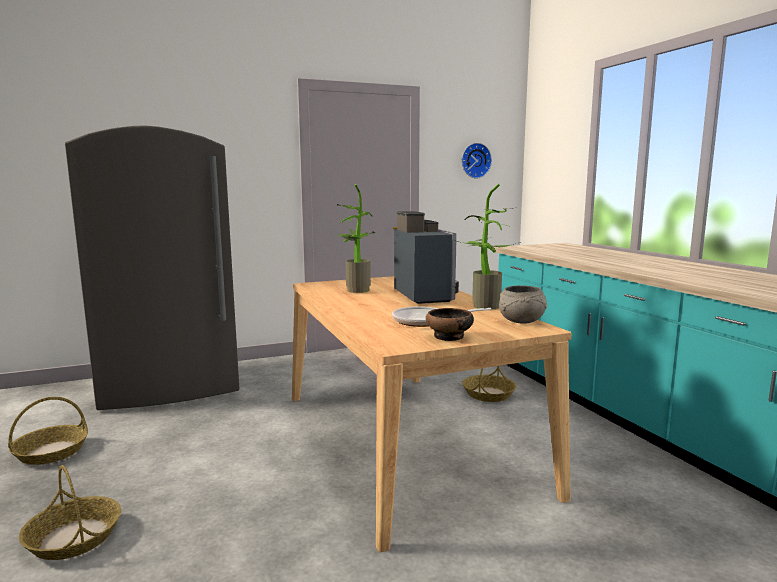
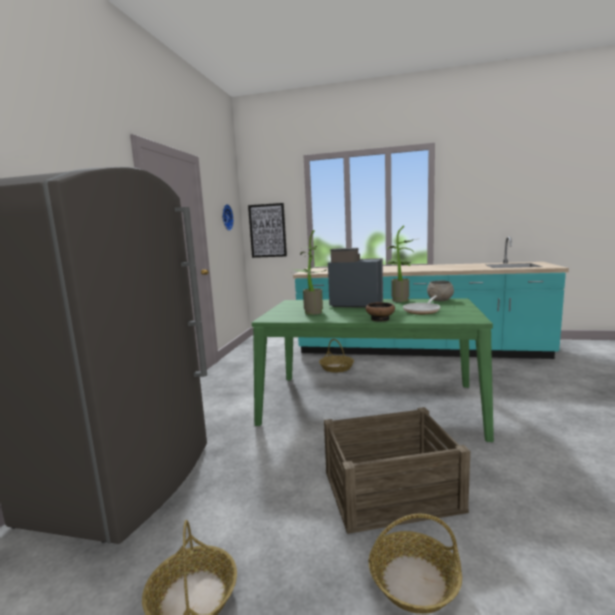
camera: 55 degrees left, 0 degrees up
(212, 496) = (389, 490): none -> crate
(404, 440) = (370, 404): beige dining table -> green dining table
(449, 337) = (461, 311): bowl -> bowl (380, 319)
(545, 180) = (267, 230): none -> picture

